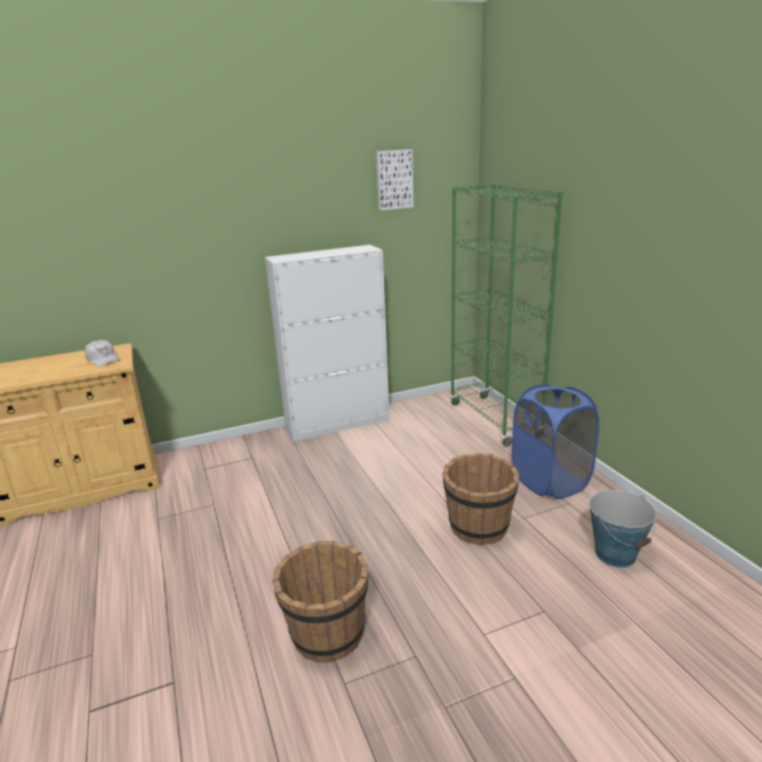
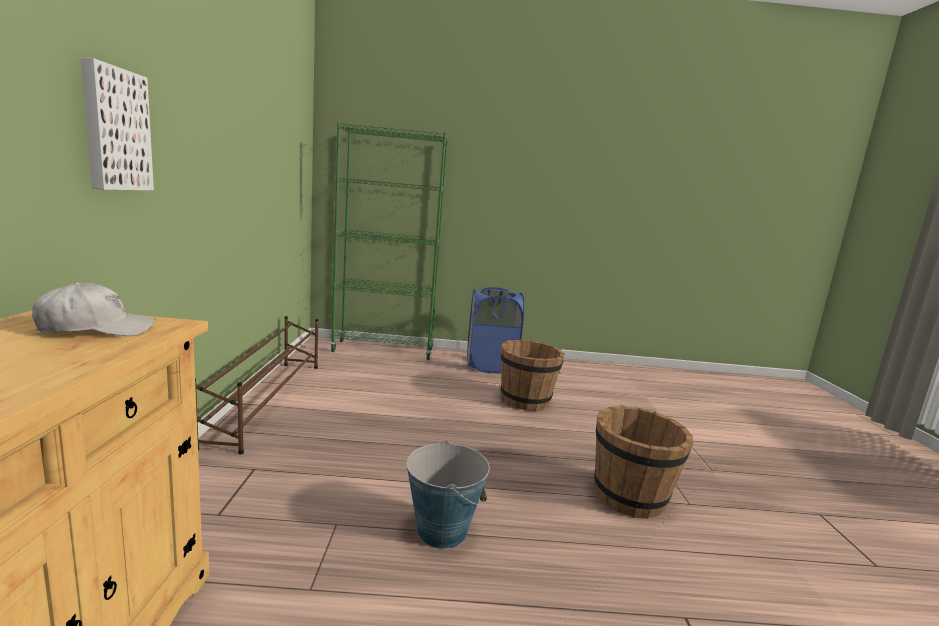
camera: 70 degrees left, 10 degrees down
(338, 423) = (268, 400): white cabinet -> brown shoe rack
(394, 179) = (281, 101): picture -> picture (114, 129)
(615, 554) = (582, 378): bucket -> bucket (442, 530)

